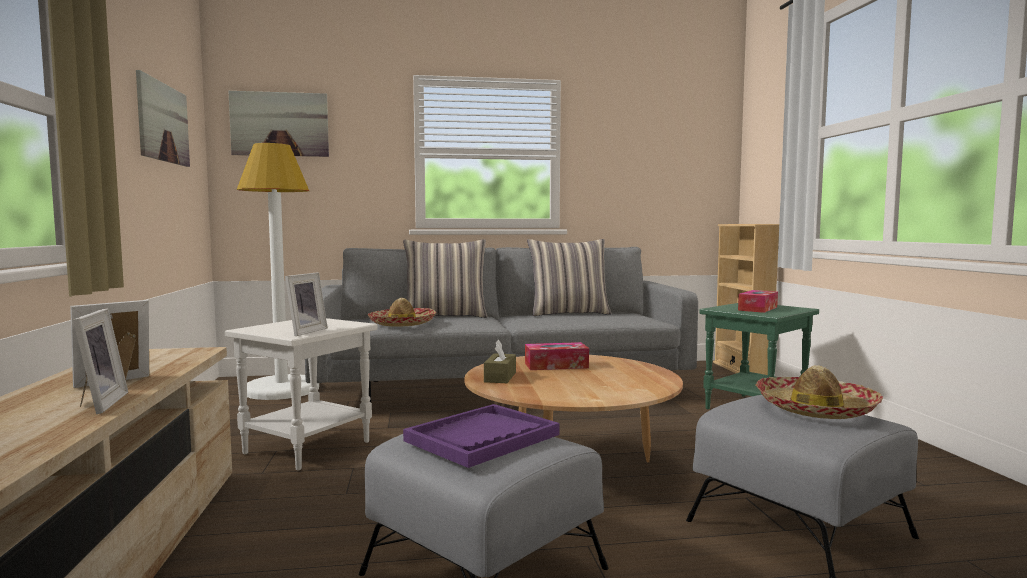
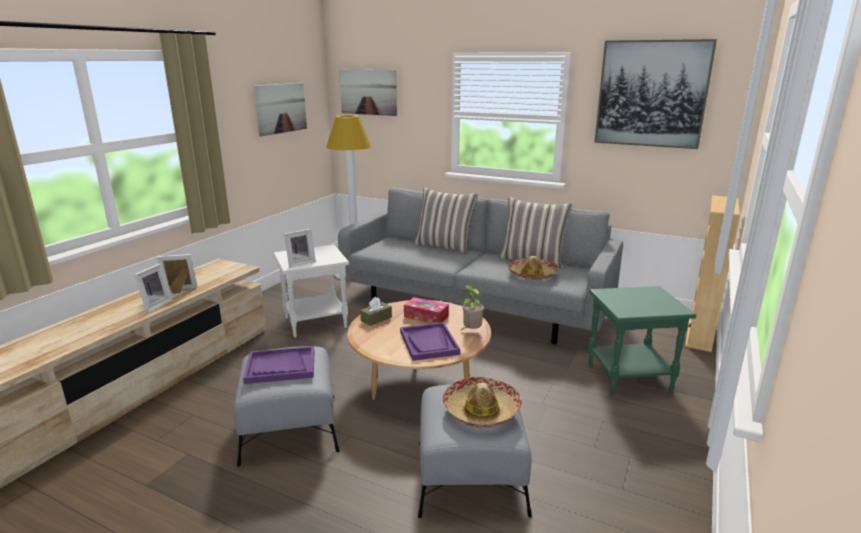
camera: 35 degrees right, 15 degrees up
(402, 324) = (398, 252): hat -> hat (532, 274)
(616, 381) = (429, 343): none -> purple tray
(635, 366) = (471, 331): none -> potted plant
(646, 125) = (651, 94): none -> picture
(757, 308) = (637, 301): tissue box -> none

